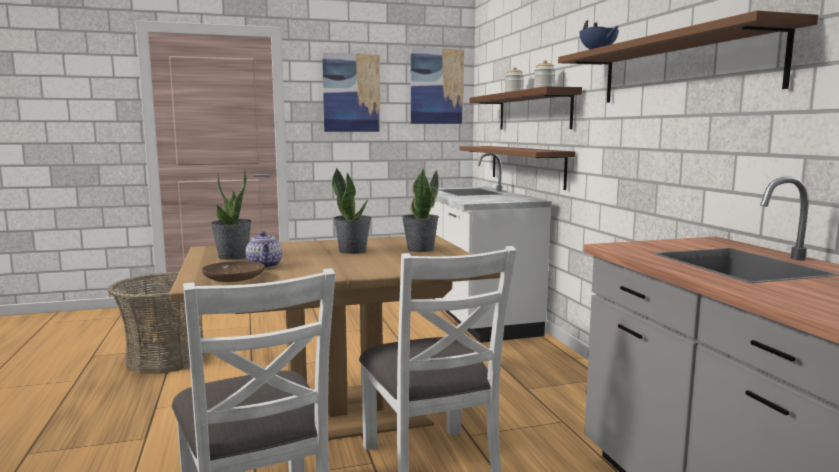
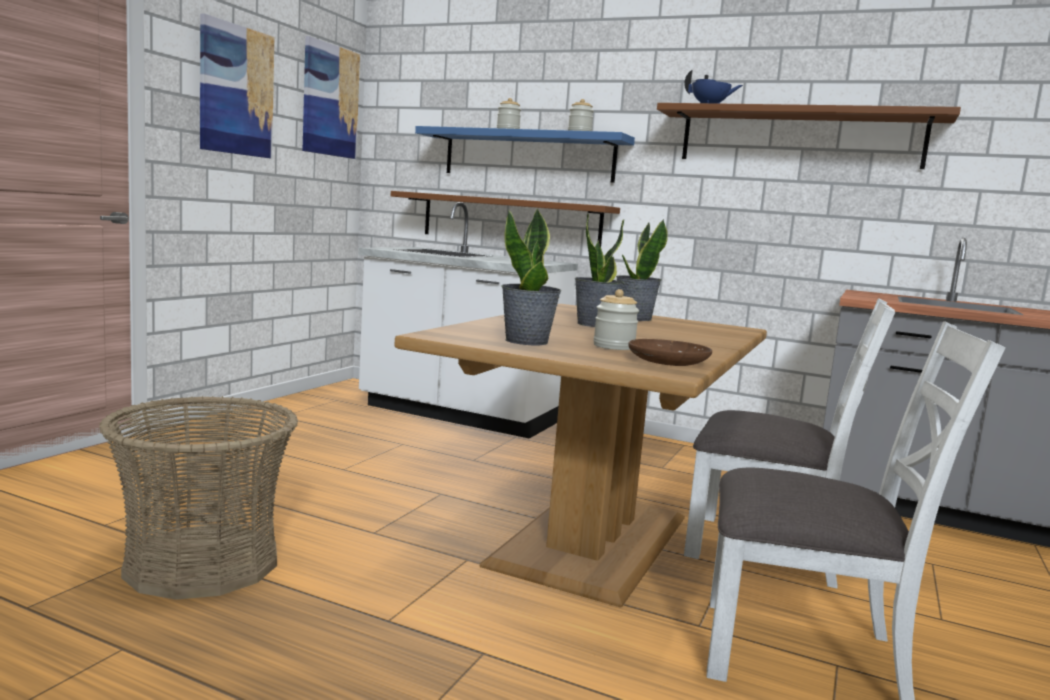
camera: 50 degrees left, 0 degrees up
(265, 265) = (614, 346): teapot -> jar
(533, 111) = (528, 155): brown shelf -> blue shelf

